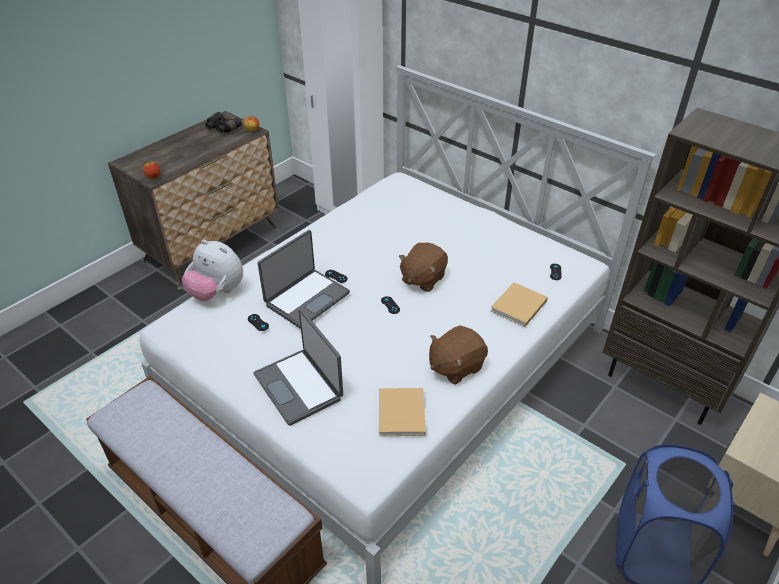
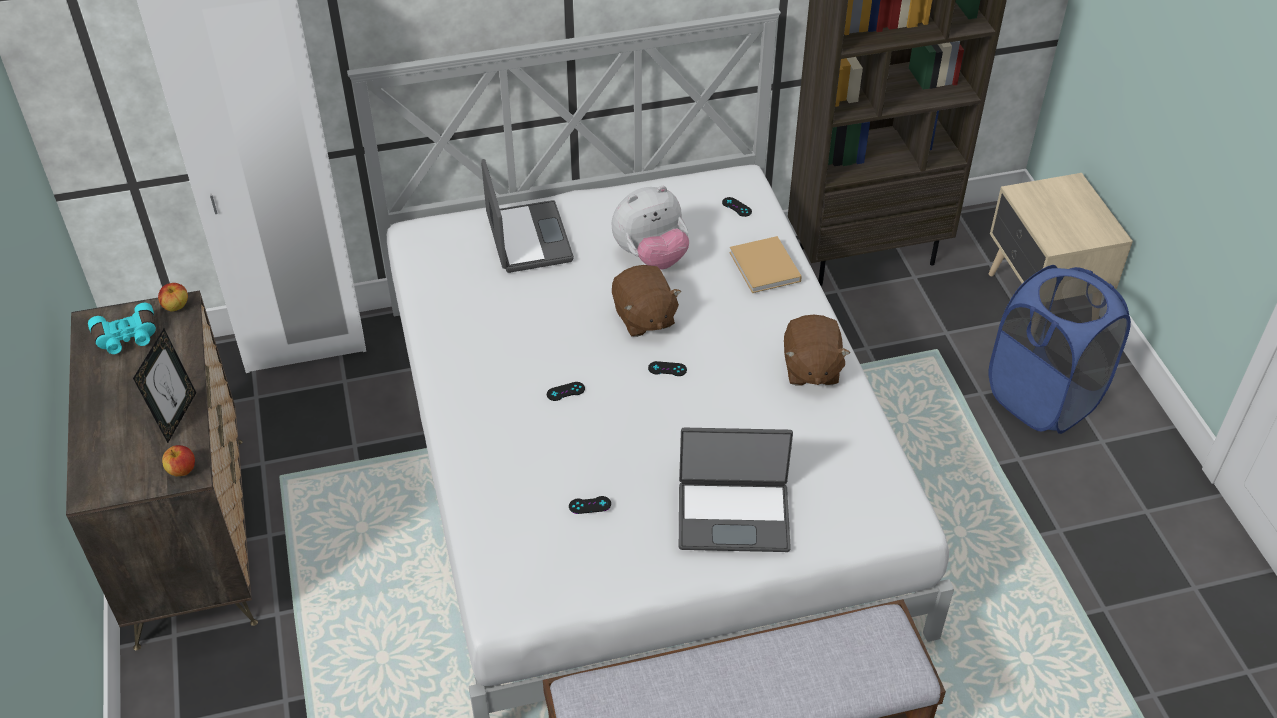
camera: 55 degrees left, 5 degrees up
(185, 161) = (176, 416): none -> picture frame
(217, 292) = (479, 526): plush toy -> plush toy (651, 257)
(222, 128) = (127, 338): black binoculars -> turquoise binoculars
(306, 298) = (586, 438): laptop -> laptop (527, 238)
(401, 415) = (846, 448): beige book -> none

